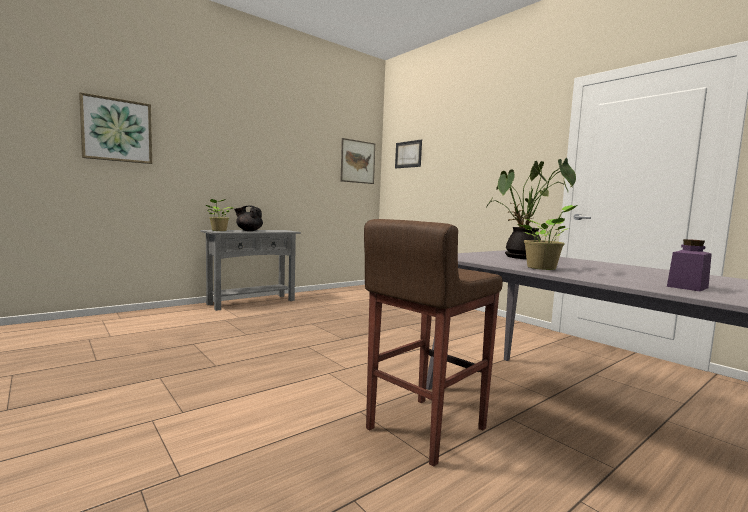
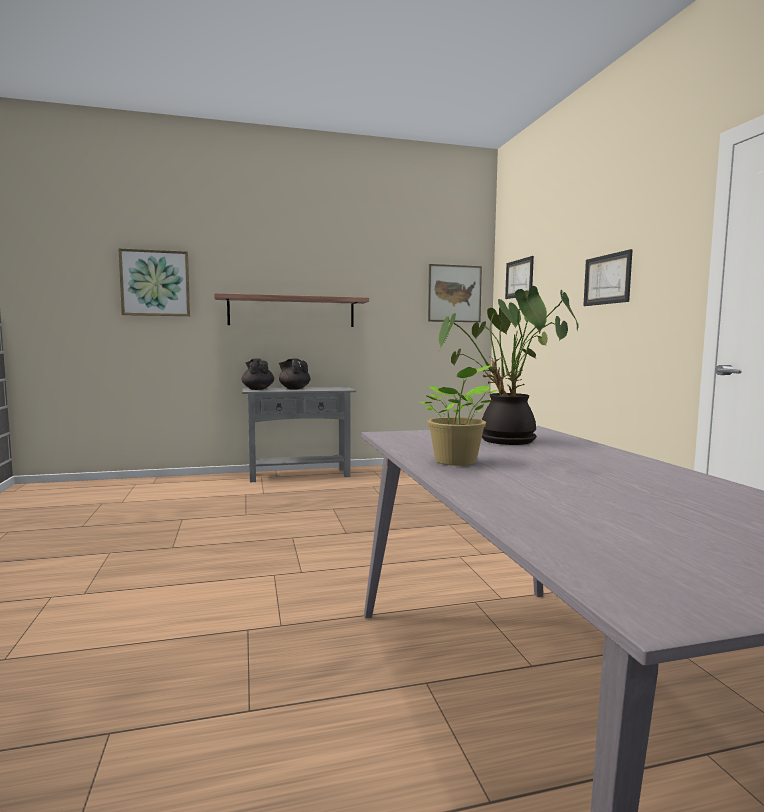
camera: 25 degrees right, 0 degrees up
(218, 230) = (257, 389): potted plant -> black teapot
(241, 166) = (292, 311): none -> shelf
(424, 428) = (293, 668): brown stool -> none
(488, 159) = (607, 279): none -> picture
(687, 287) = (583, 516): purple jar -> none

